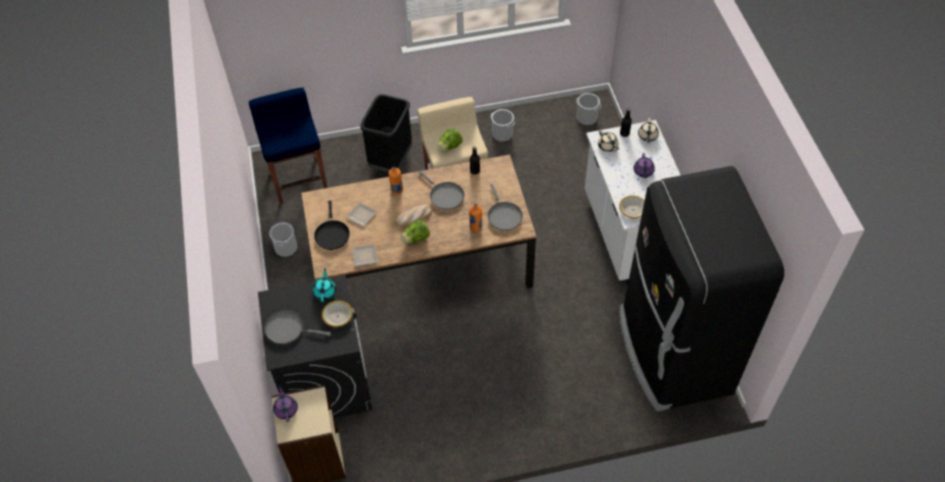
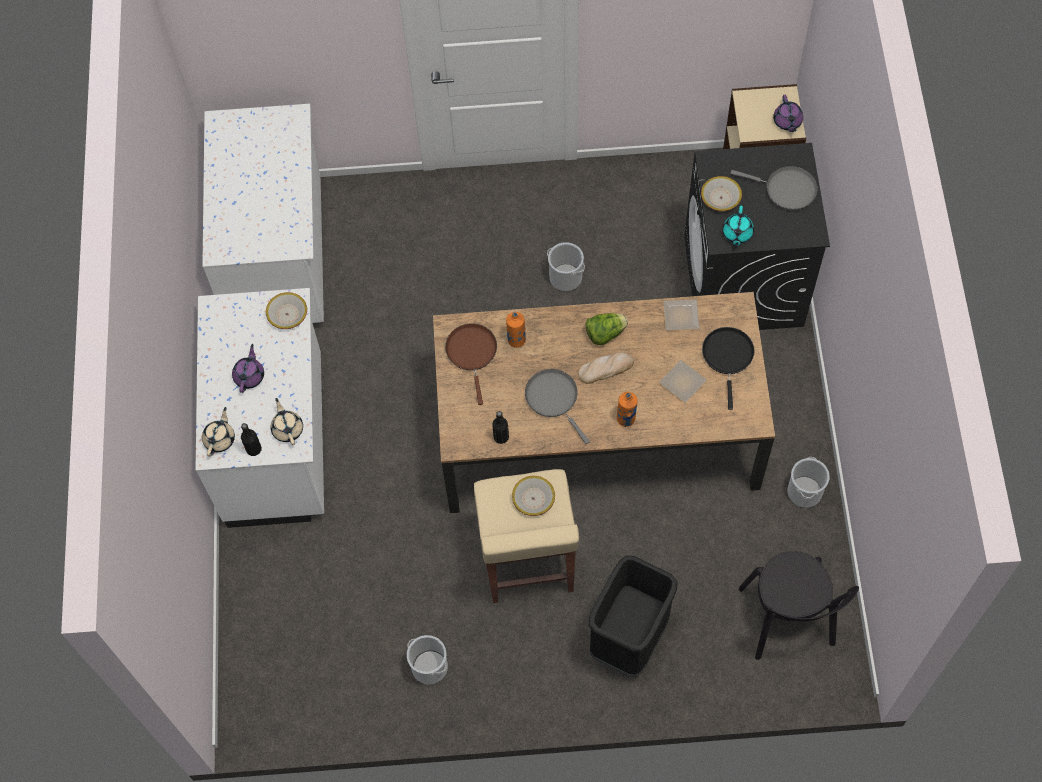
camera: 170 degrees left, 10 degrees up
(299, 179) = (787, 621): blue stool -> black chair
(449, 147) = (533, 498): lettuce -> bowl
(504, 215) = (472, 353): grey frying pan -> brown frying pan
(586, 118) = (275, 680): bucket -> bucket (565, 277)
(672, 352) = (280, 259): black fridge -> white counter

